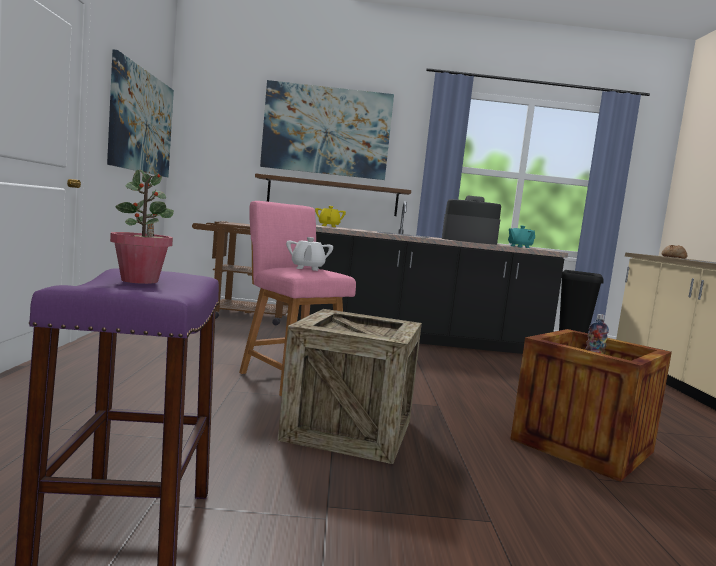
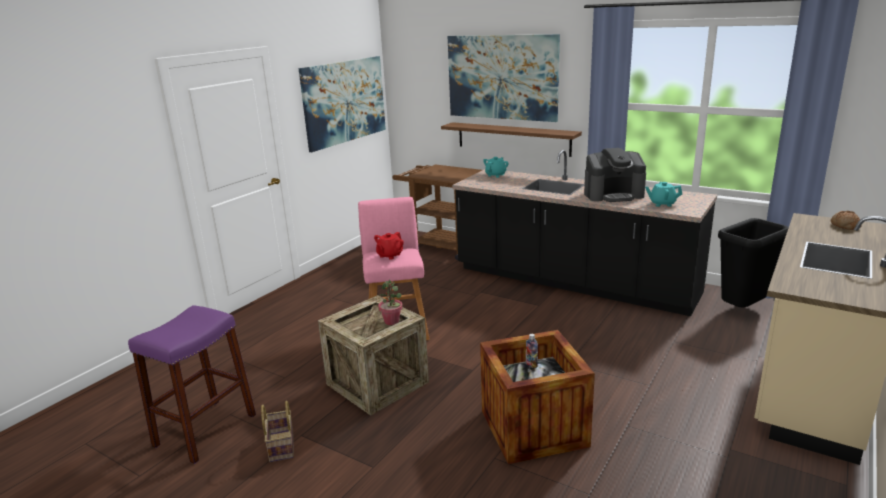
camera: 35 degrees right, 15 degrees up
(140, 280) = (184, 323): potted plant -> potted plant (392, 321)
(307, 268) = (389, 255): white teapot -> red teapot
(313, 527) = (280, 445): none -> basket
(329, 226) = (496, 175): yellow teapot -> turquoise teapot
(468, 241) = (613, 195): coffee machine -> coffee machine turned 135 degrees clockwise

